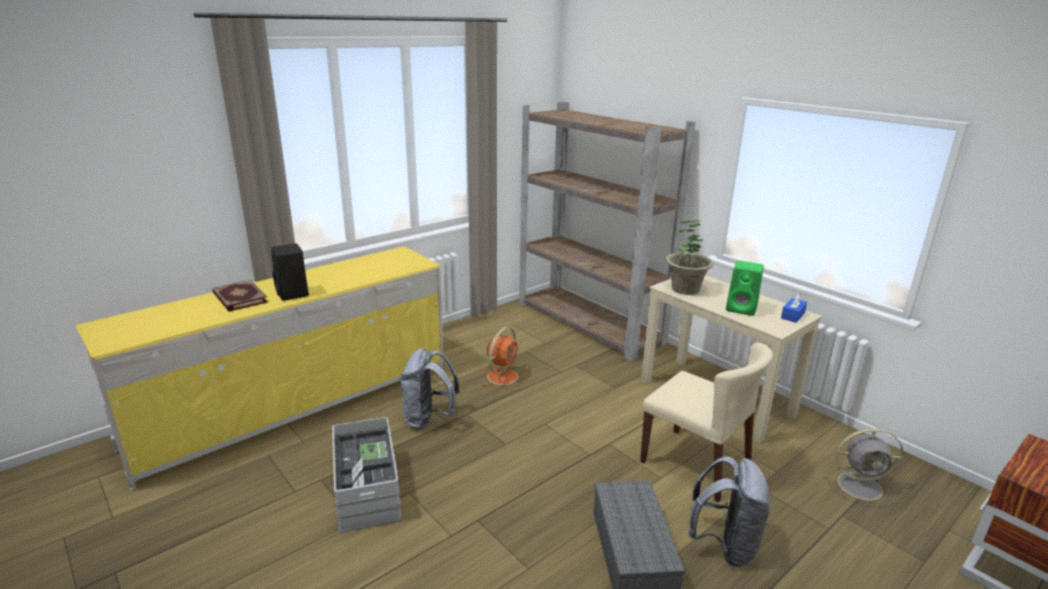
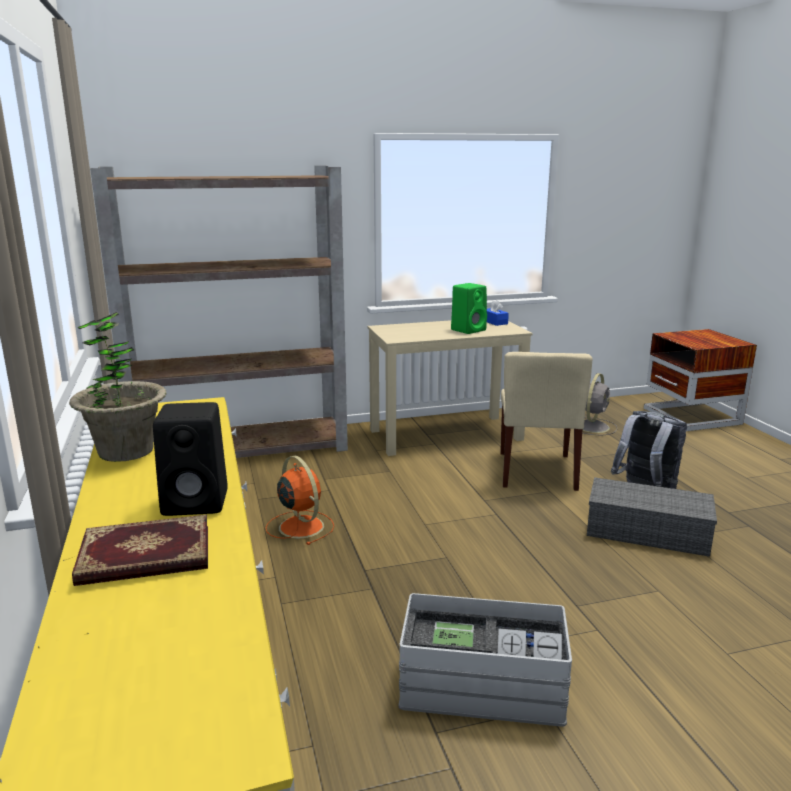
camera: 65 degrees left, 5 degrees down
(428, 419) = (352, 602): grey backpack -> none
(685, 289) = (408, 335): potted plant -> potted plant (126, 451)
(696, 463) = (537, 471): beige chair -> beige chair turned 120 degrees clockwise

